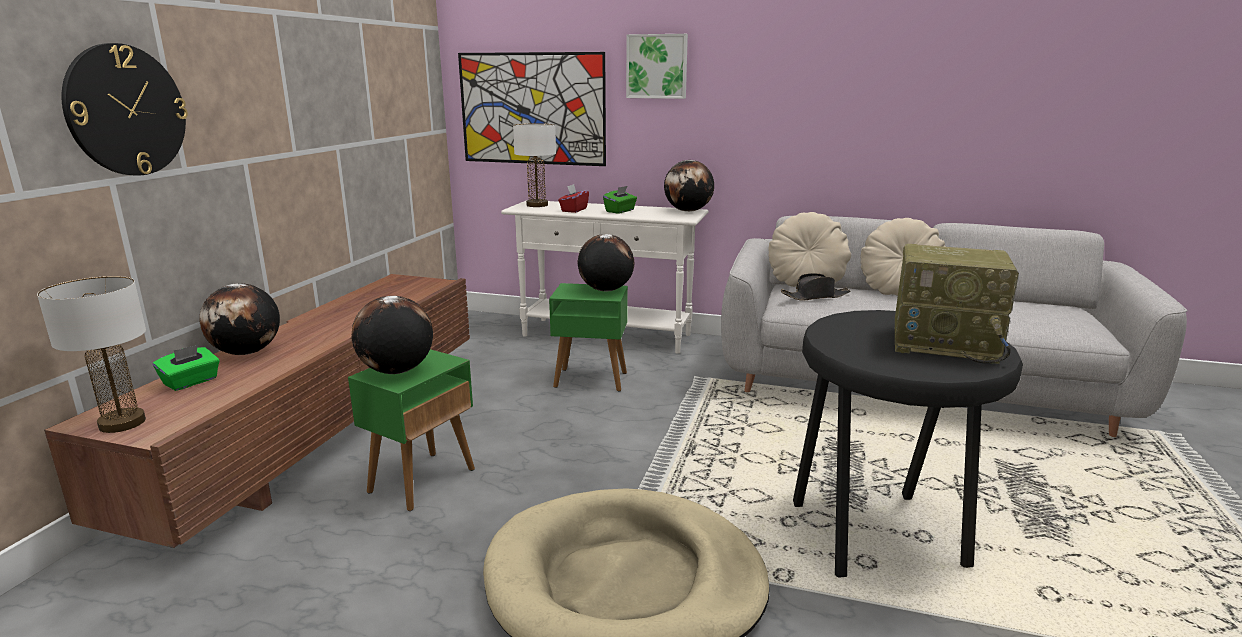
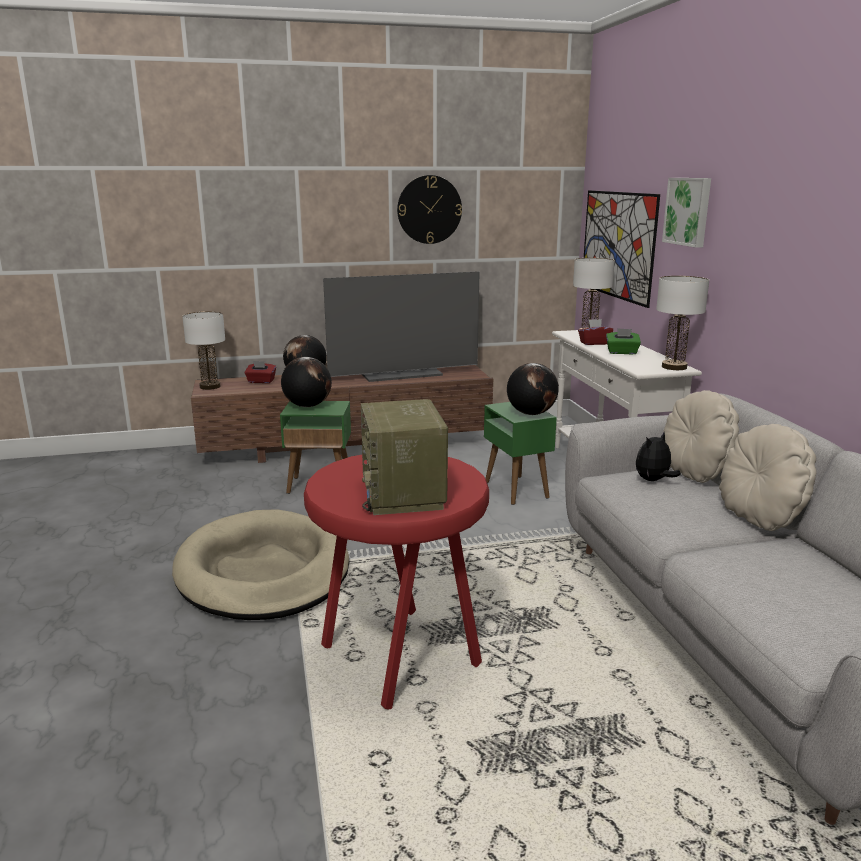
camera: 60 degrees right, 0 degrees up
(126, 110) = (268, 229): wall clock -> wall clock (429, 209)
(191, 382) = (261, 381): green tissue box -> red tissue box
(356, 306) = (402, 374): none -> television
(688, 211) = (674, 367): globe -> table lamp
(815, 296) = (653, 480): black hat -> plush toy
(880, 536) = (400, 659): black stool -> red stool

